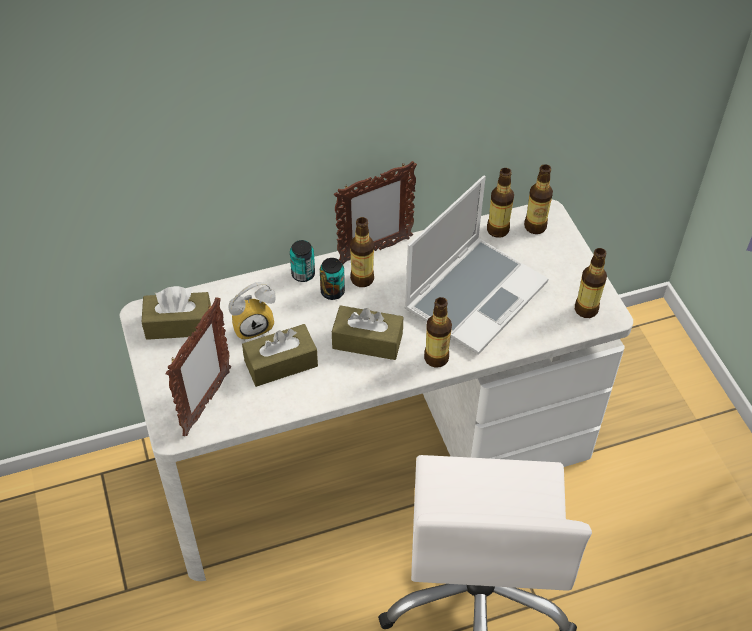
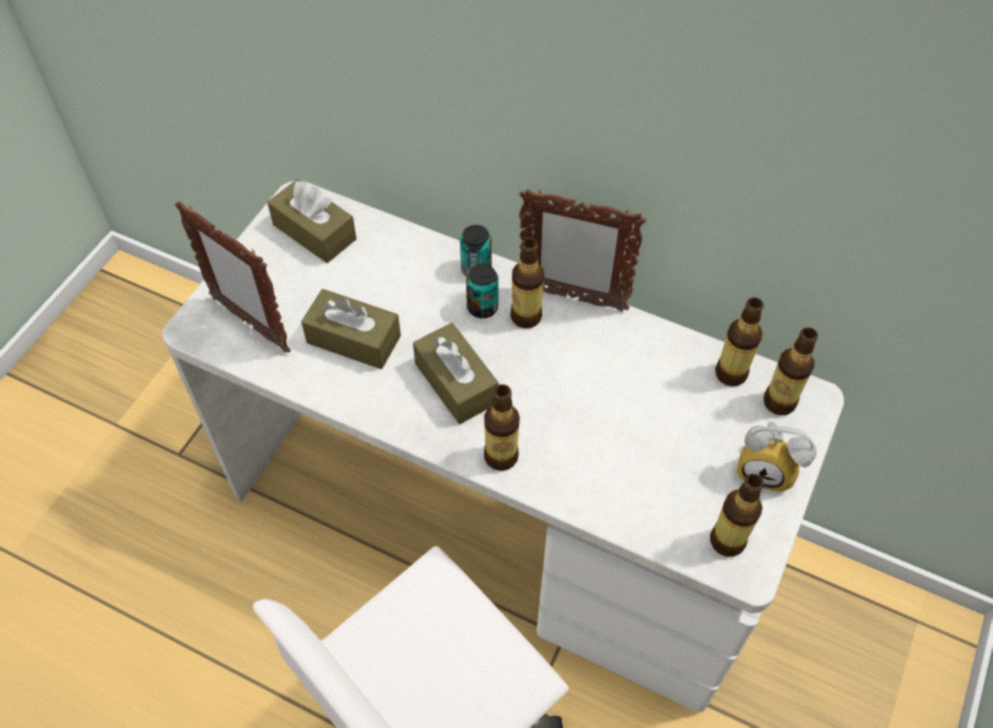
camera: 45 degrees right, 5 degrees up
(206, 403) = (250, 324): picture frame -> picture frame turned 60 degrees clockwise
(253, 325) = (374, 282): alarm clock -> alarm clock (767, 469)
(475, 294) = (621, 423): laptop -> none

